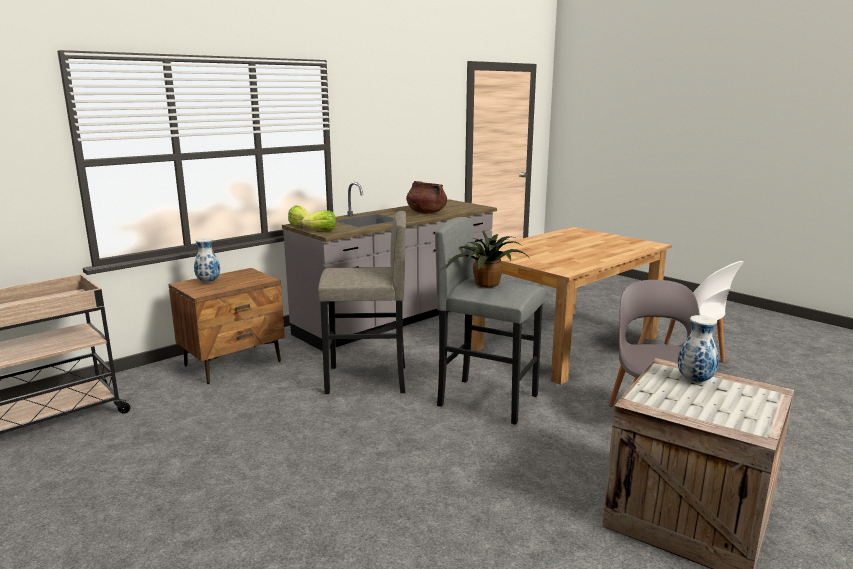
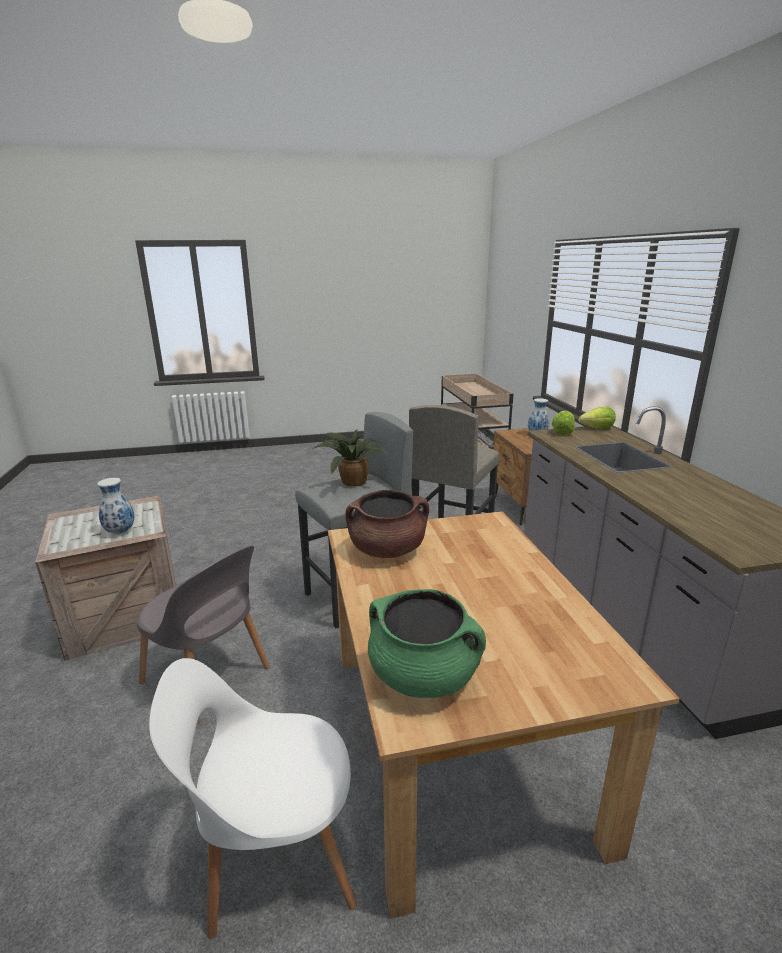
camera: 120 degrees right, 5 degrees up
(426, 212) = (676, 495): brown cooking pot -> brown cooking pot (387, 550)
(631, 245) = (424, 676): none -> green cooking pot

